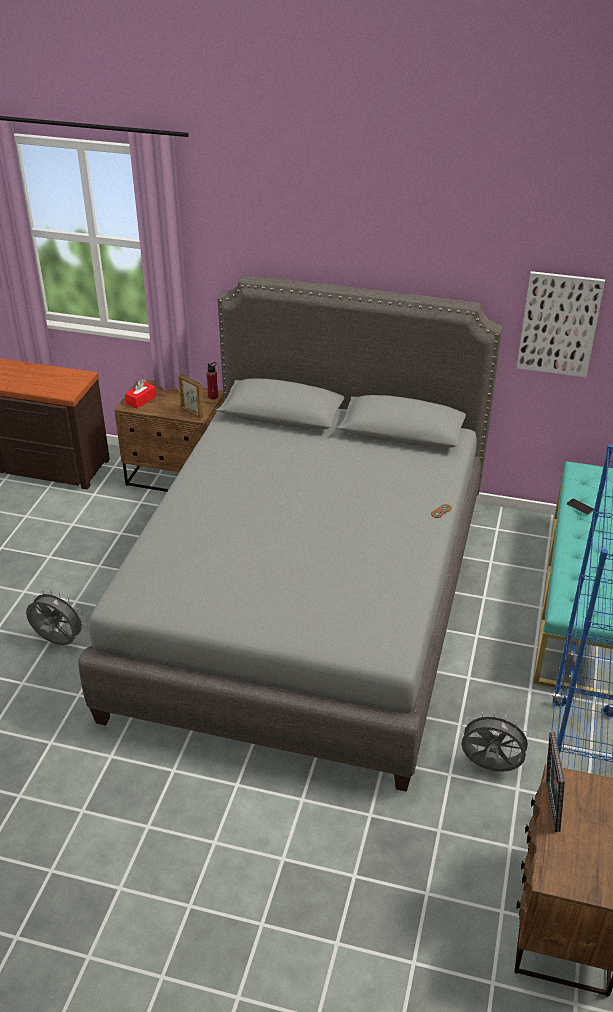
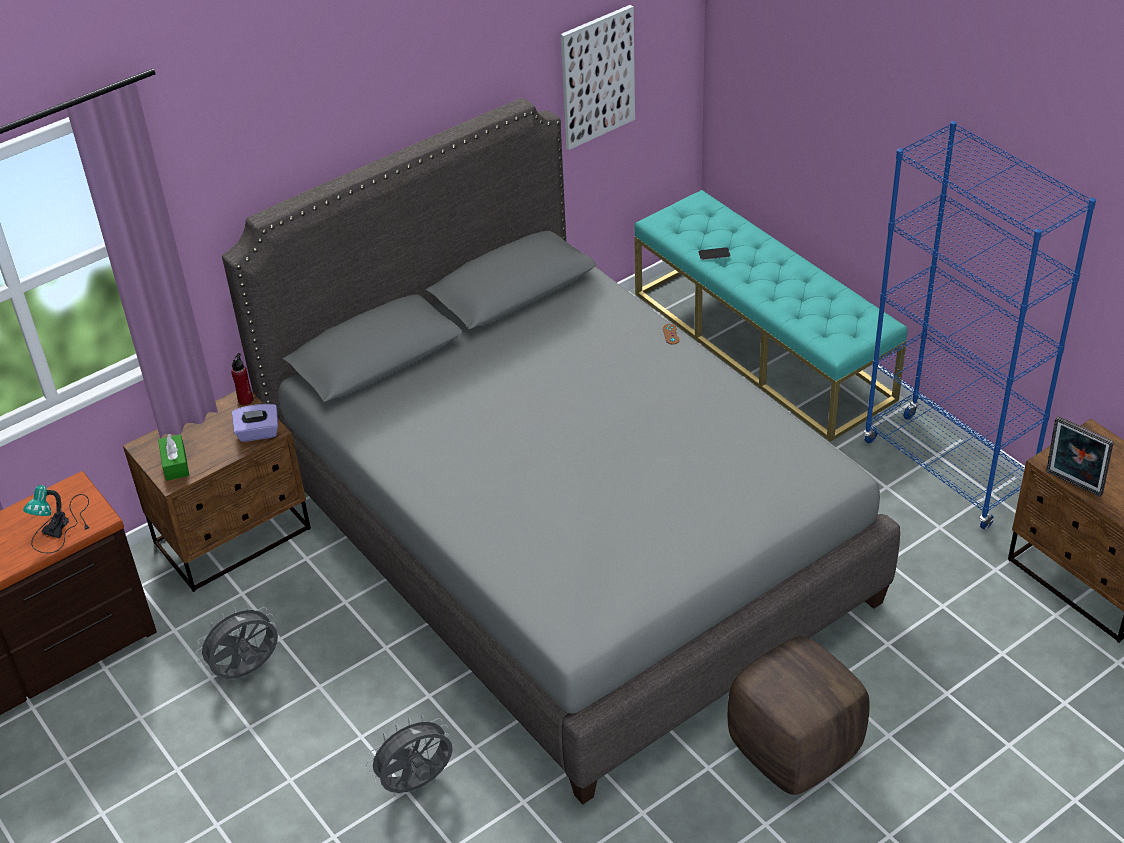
camera: 50 degrees left, 5 degrees up
(52, 386) = (63, 526): none -> table lamp
(141, 400) = (175, 464): red tissue box -> green tissue box
(192, 413) = (258, 433): picture frame -> purple tissue box
(226, 808) = (794, 748): none -> brown ottoman
(490, 767) = (901, 530): grey fan -> grey fan (247, 671)

